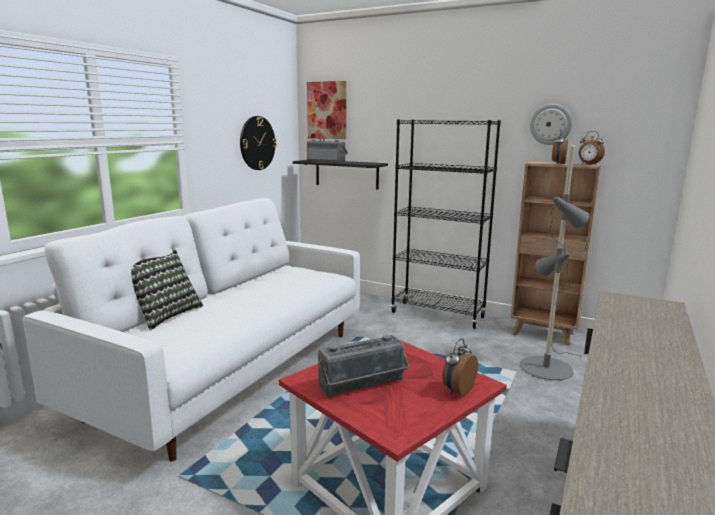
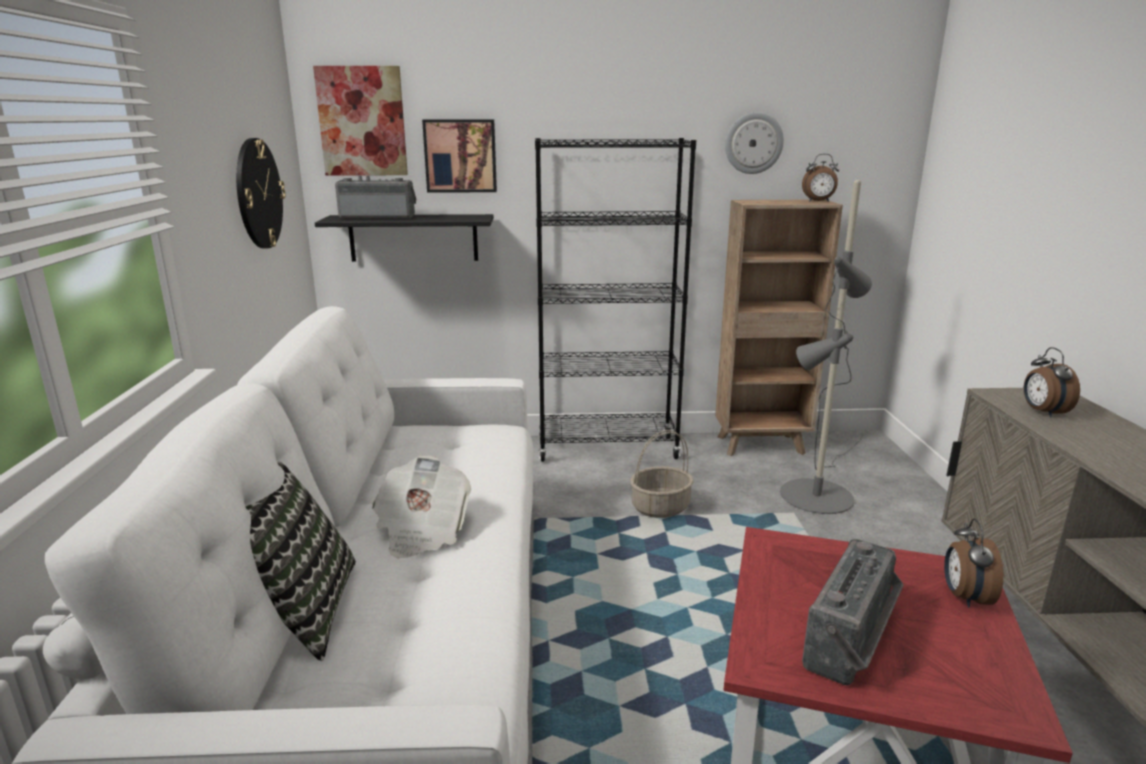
camera: 30 degrees left, 5 degrees up
(242, 302) = (422, 530): none -> newspaper
(373, 129) = (460, 156): none -> picture
(434, 348) = (660, 507): none -> basket
(558, 163) = (783, 203): alarm clock -> alarm clock (1042, 412)

